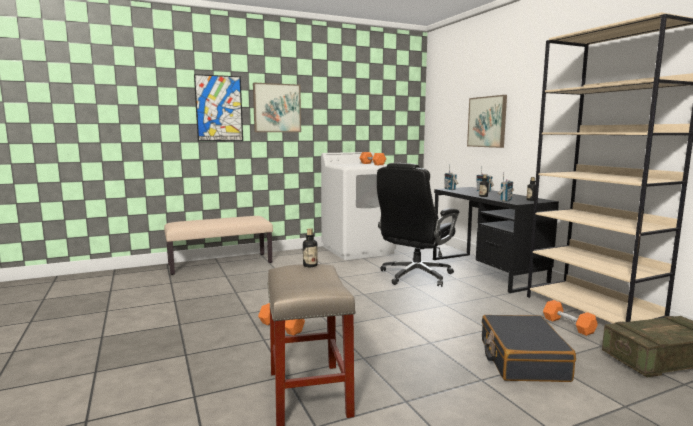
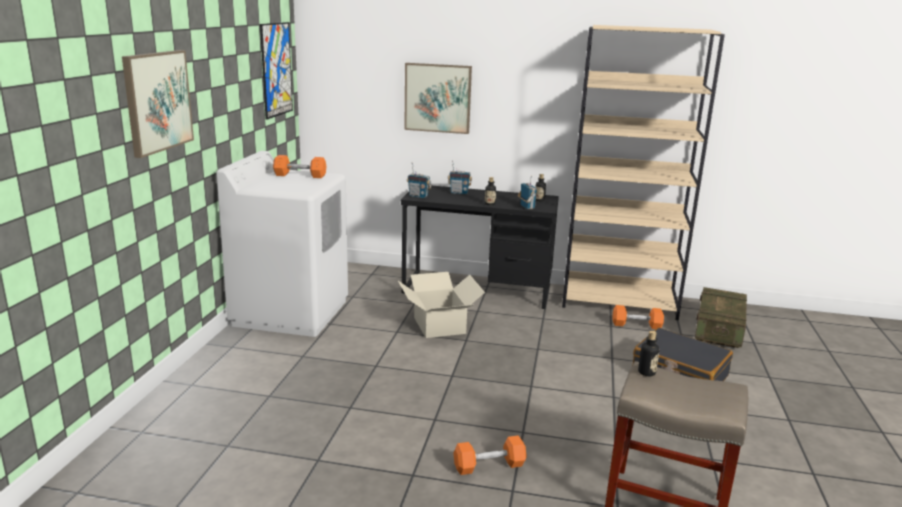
camera: 55 degrees left, 10 degrees up
(219, 108) = (80, 123): picture -> picture (276, 70)
(221, 263) = (154, 431): beige bench -> none
(415, 276) = (439, 325): black office chair -> cardboard box

